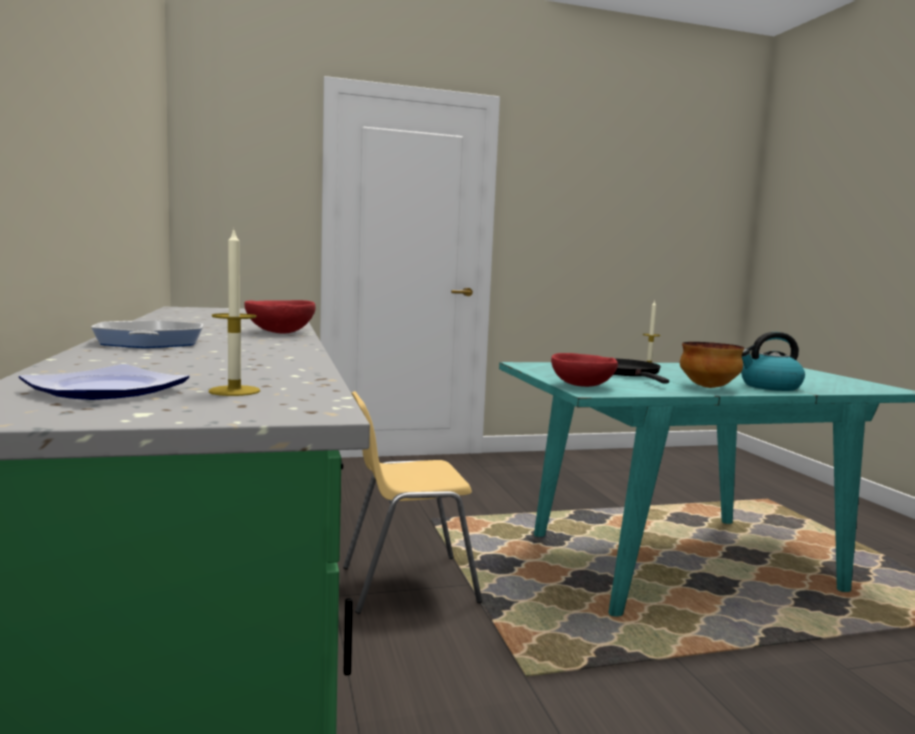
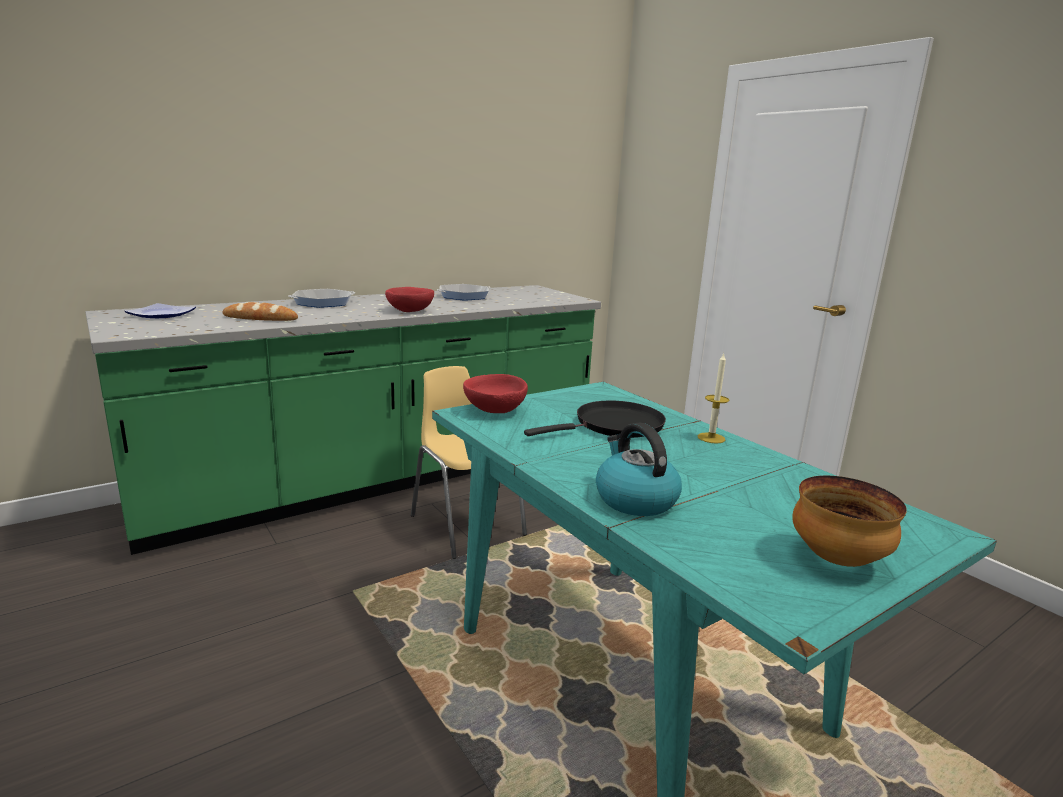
camera: 70 degrees right, 10 degrees up
(203, 319) = (464, 296): none -> frying pan
(234, 391) = (165, 324): candle -> none
(246, 362) = (260, 318): none -> bread
(709, 387) = (568, 462): bowl -> bowl (837, 560)

